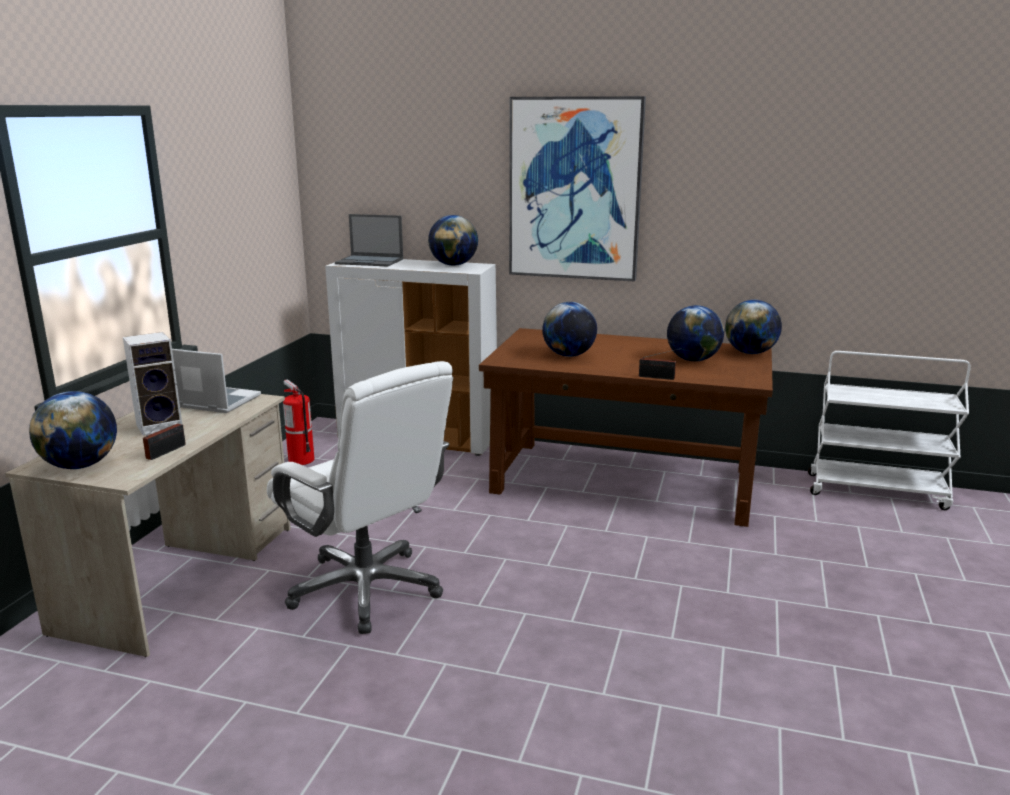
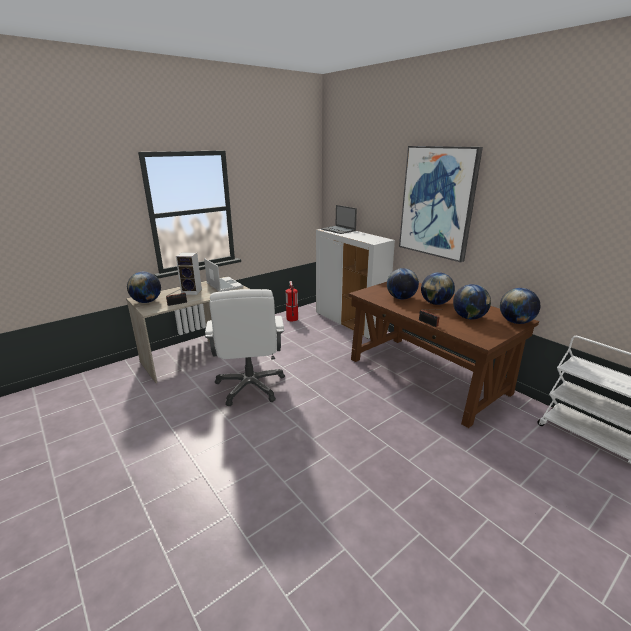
camera: 35 degrees right, 5 degrees up
(453, 265) = (372, 237): globe -> globe (435, 303)

